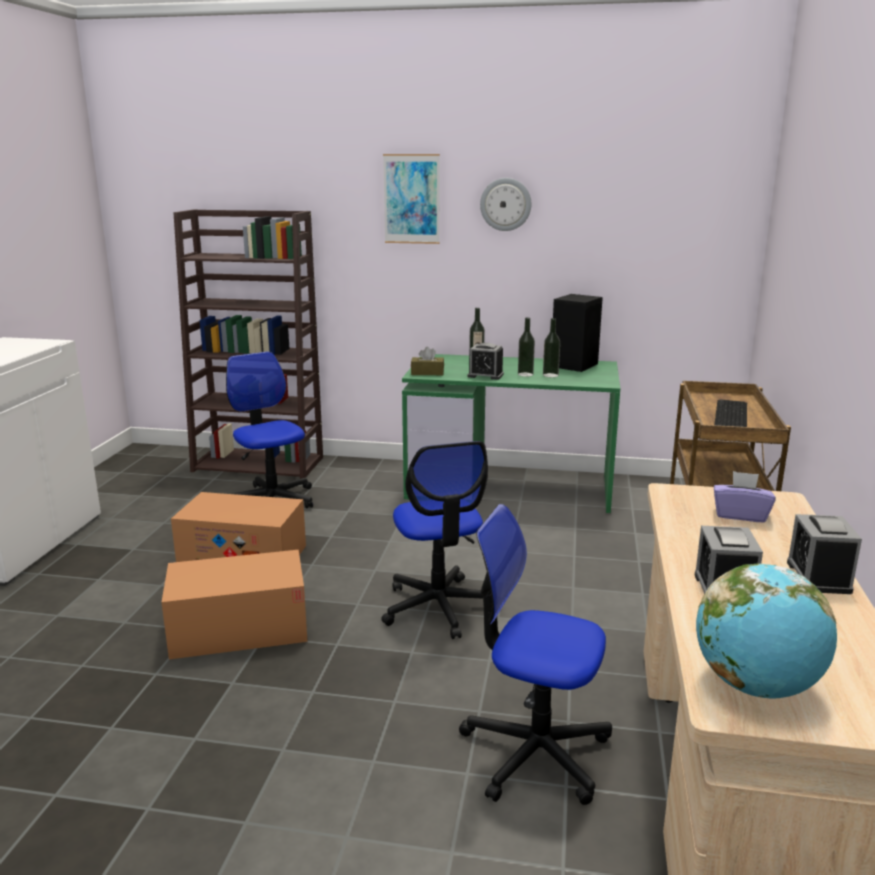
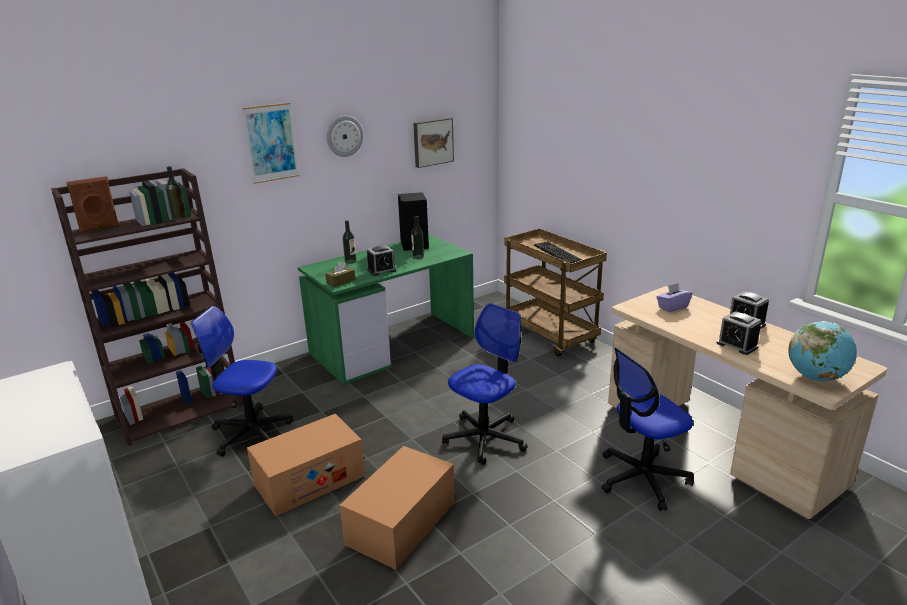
camera: 45 degrees left, 5 degrees up
(219, 254) = (99, 228): none -> brown speaker
(439, 607) = (485, 438): office chair -> office chair turned 75 degrees counterclockwise
(525, 374) = (403, 261): bottle -> bottle (179, 218)
(640, 232) = (432, 142): none -> picture

